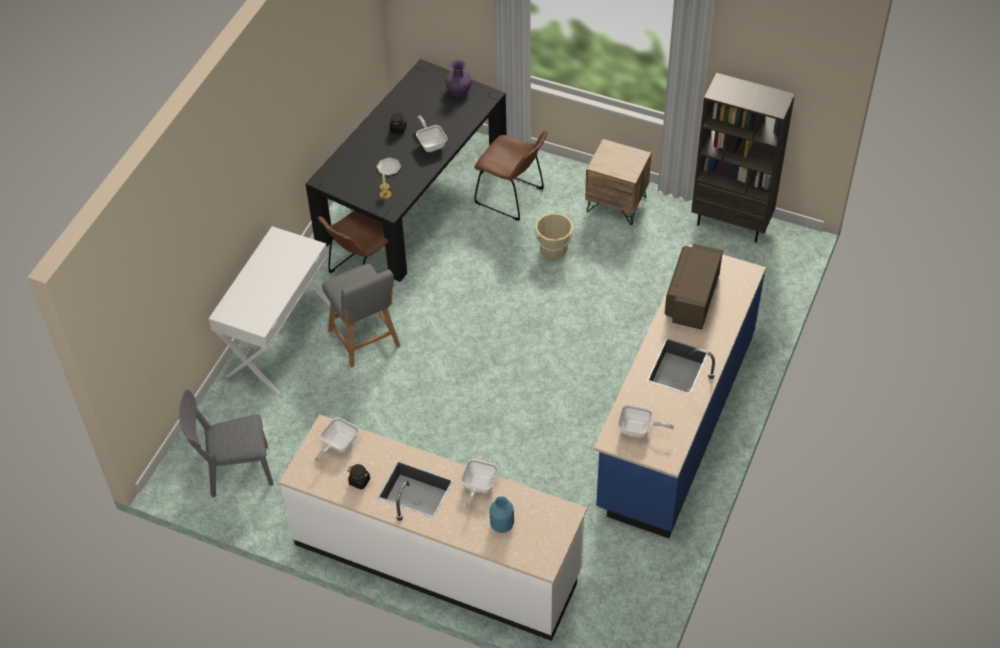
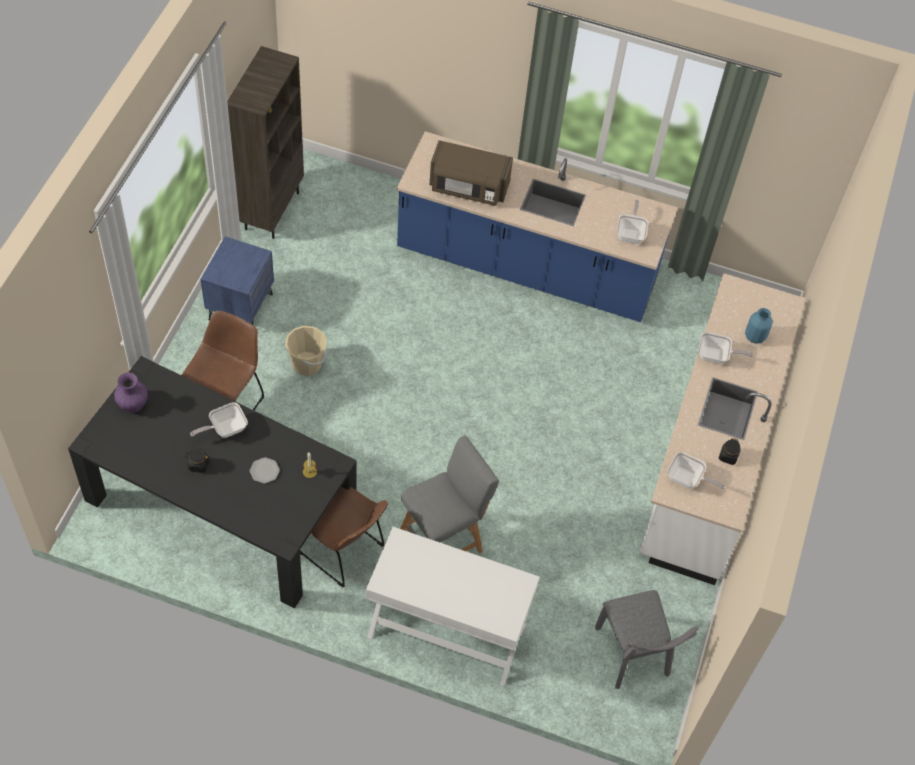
camera: 100 degrees left, 5 degrees up
(616, 204) = (240, 306): brown nightstand -> blue nightstand

